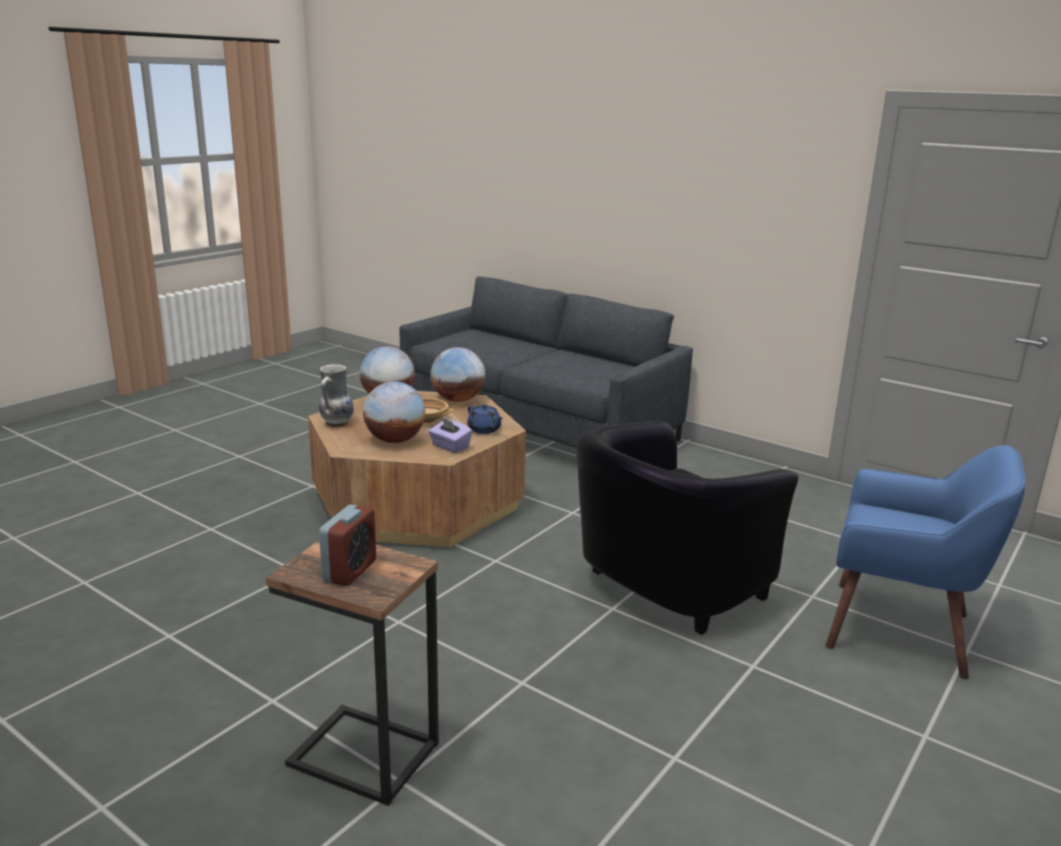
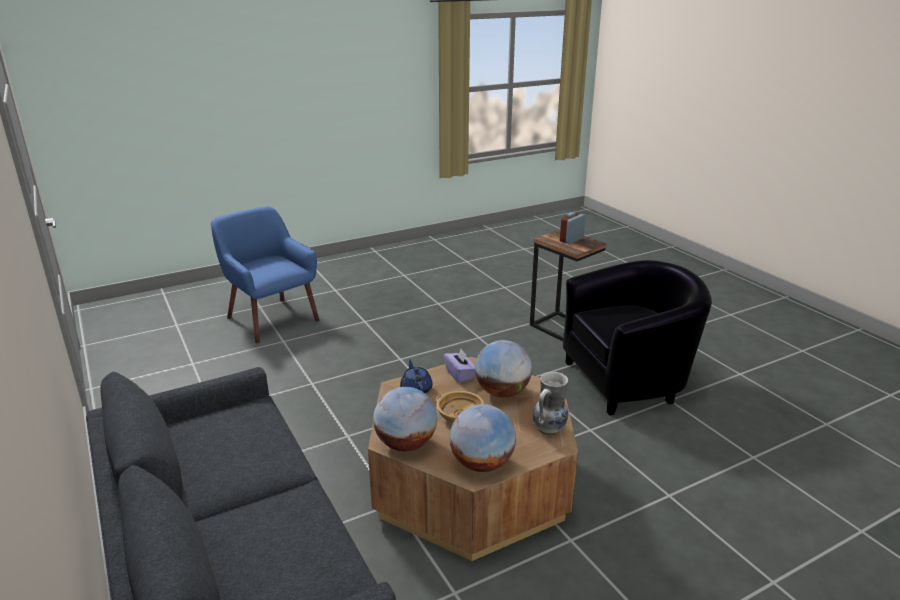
camera: 155 degrees left, 5 degrees up
(664, 590) = (359, 361): black armchair -> black armchair (629, 380)

